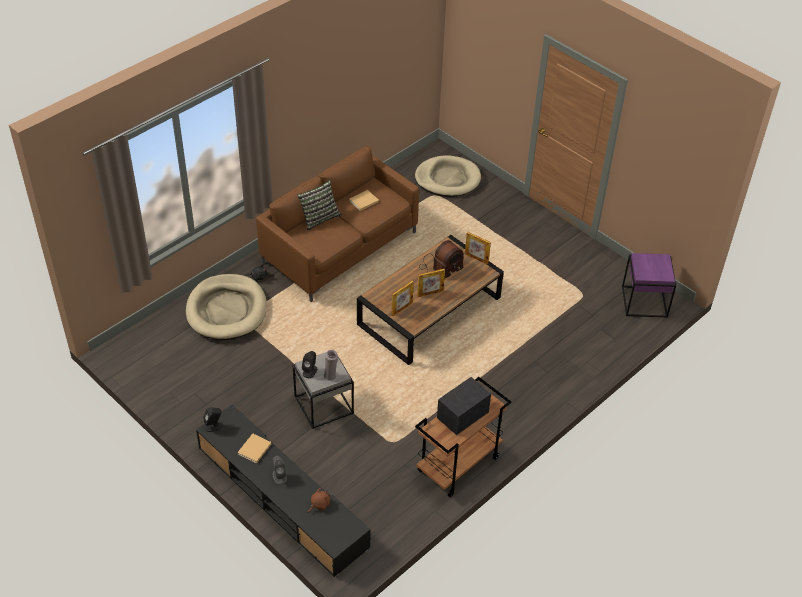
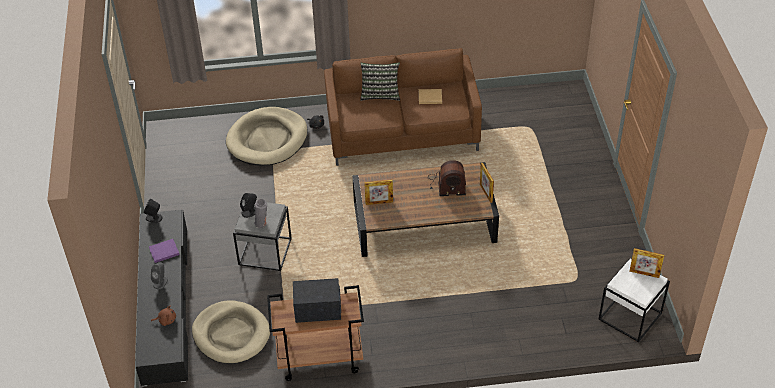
camera: 40 degrees right, 0 degrees up
(254, 450) = (163, 251): beige book -> purple book
(430, 293) = (415, 202): picture frame -> picture frame (644, 273)
(447, 179) = (555, 119): beige dog bed -> beige dog bed (231, 334)
(644, 302) = (630, 317): purple side table -> white side table

